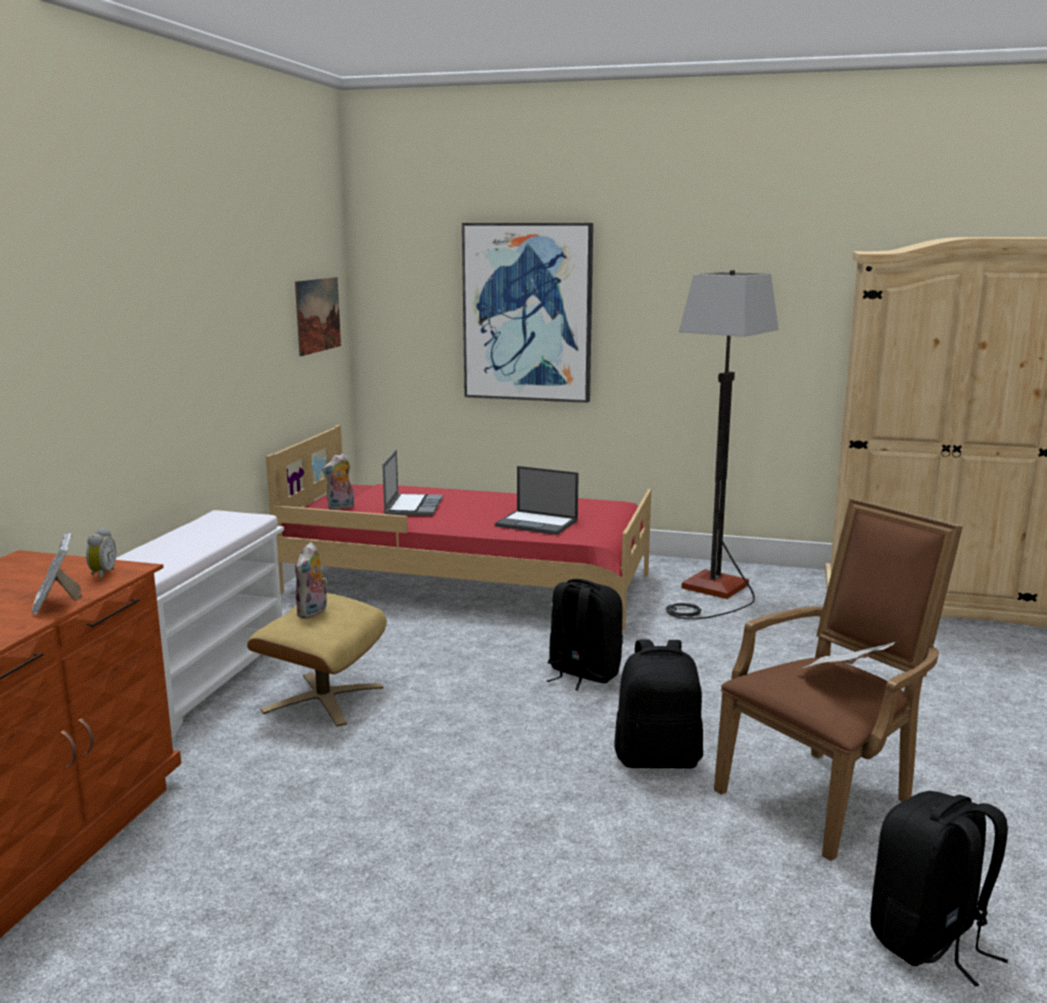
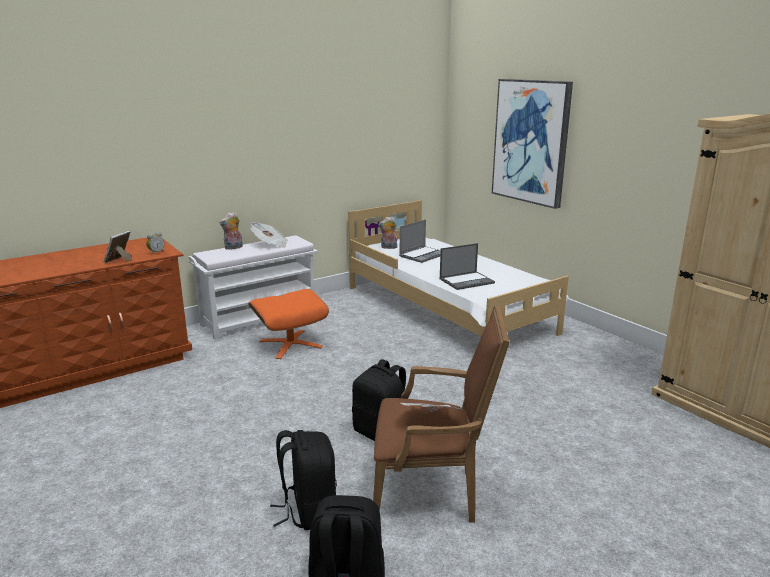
camera: 40 degrees right, 5 degrees up
(206, 532) = (270, 245): none -> newspaper
(313, 613) = (288, 298): plush toy -> plush toy (233, 248)
(318, 315) = (410, 133): picture -> none
(323, 698) = (290, 344): beige ottoman -> orange ottoman
(470, 583) = (448, 309): red bed -> white bed
(537, 523) = (467, 281): laptop -> laptop turned 90 degrees counterclockwise
(582, 674) = (421, 376): black backpack -> black backpack (308, 511)
(712, 593) = (582, 358): floor lamp -> none

